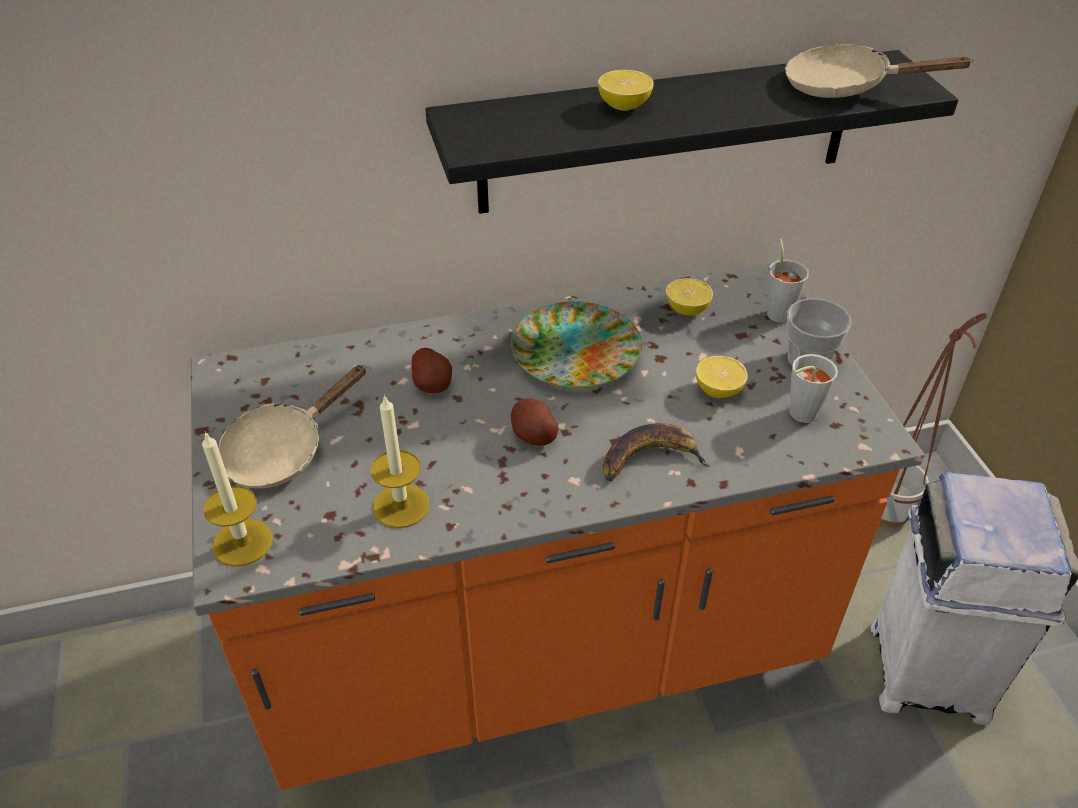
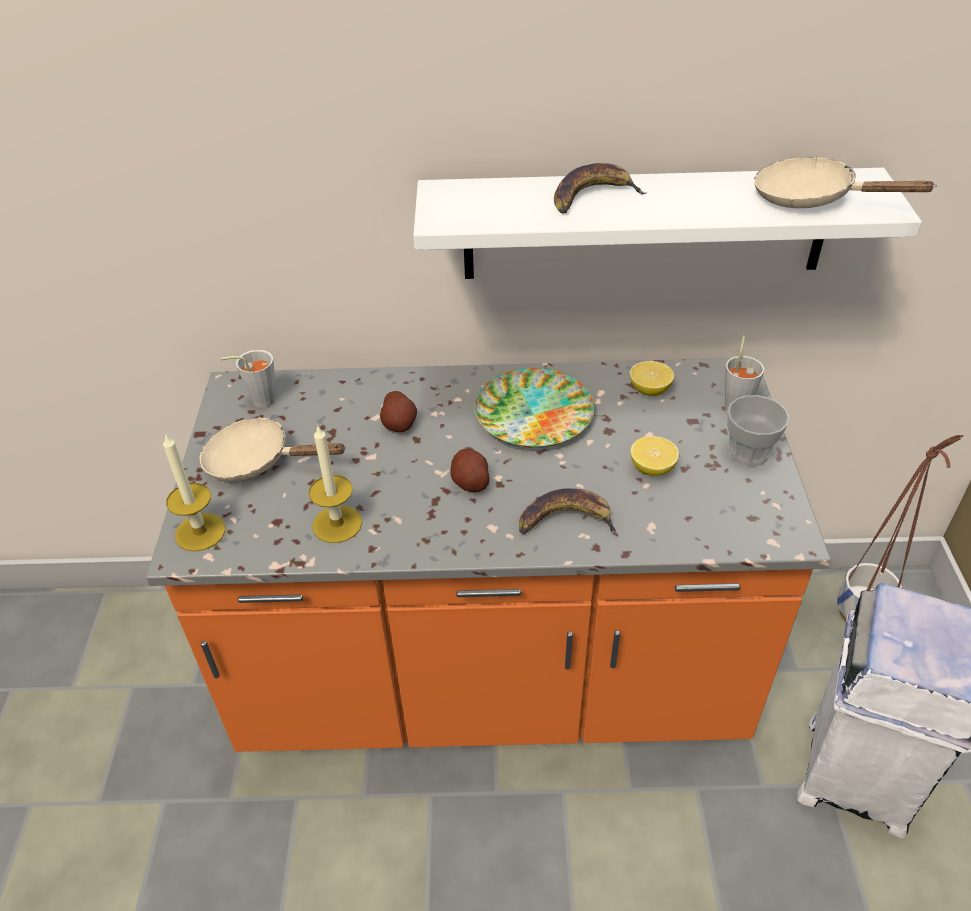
camera: 15 degrees right, 0 degrees up
(283, 450) = (257, 461): beige frying pan -> beige frying pan turned 45 degrees clockwise
(624, 106) = (592, 196): lemon -> banana
(667, 133) = (645, 224): black shelf -> white shelf
(798, 415) = (719, 503): grey cup -> grey cup (258, 401)

